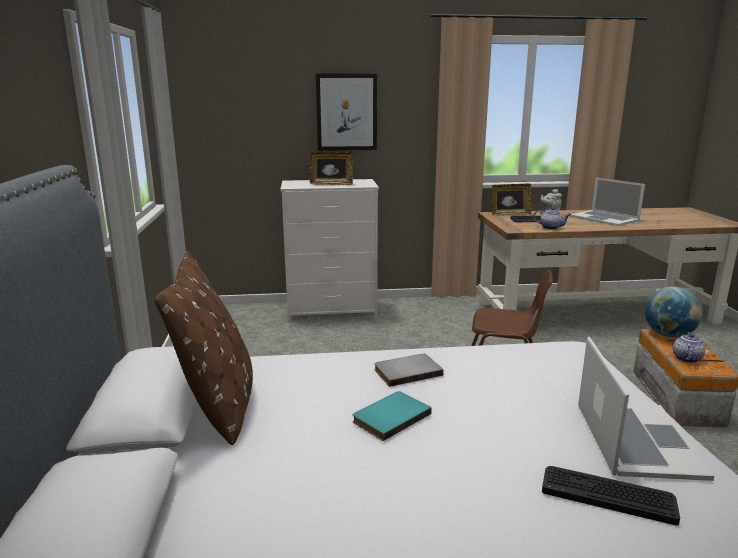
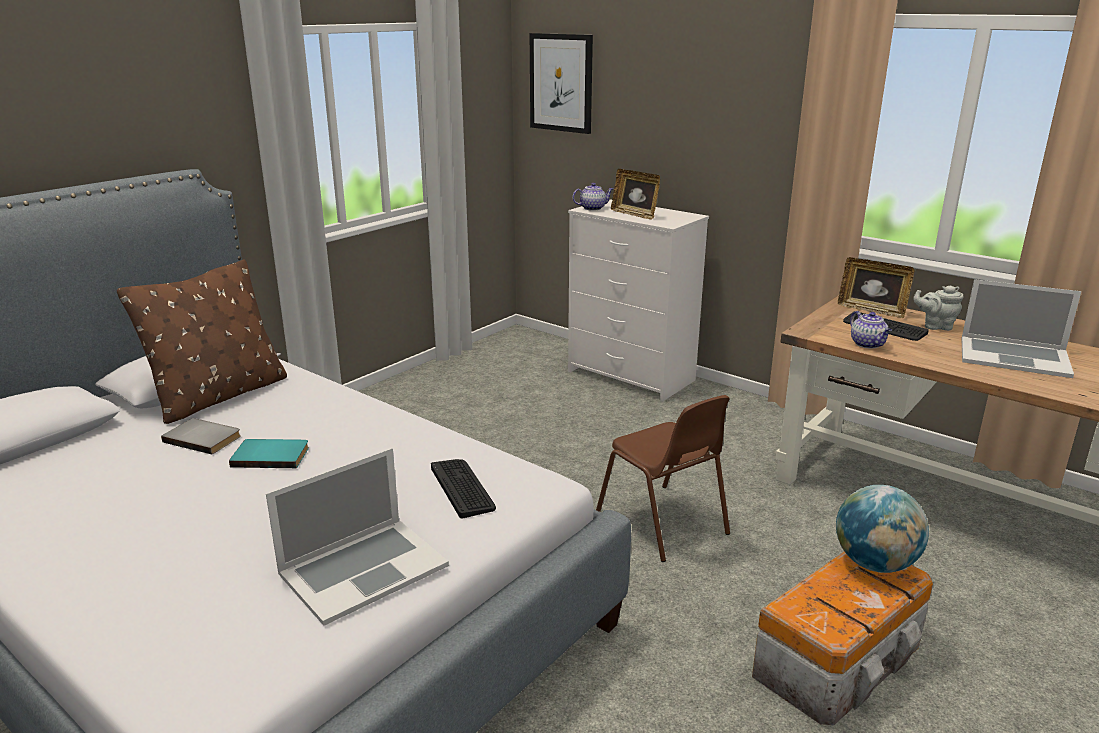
camera: 45 degrees right, 5 degrees up
(346, 112) = (689, 120): picture -> picture (561, 83)
(406, 371) = (364, 432): grey book -> grey book (204, 438)
(604, 218) = (1014, 357): laptop -> laptop turned 75 degrees counterclockwise
(607, 494) = (238, 577): keyboard -> keyboard (462, 488)
(686, 358) = (817, 596): teapot -> teapot (593, 208)

